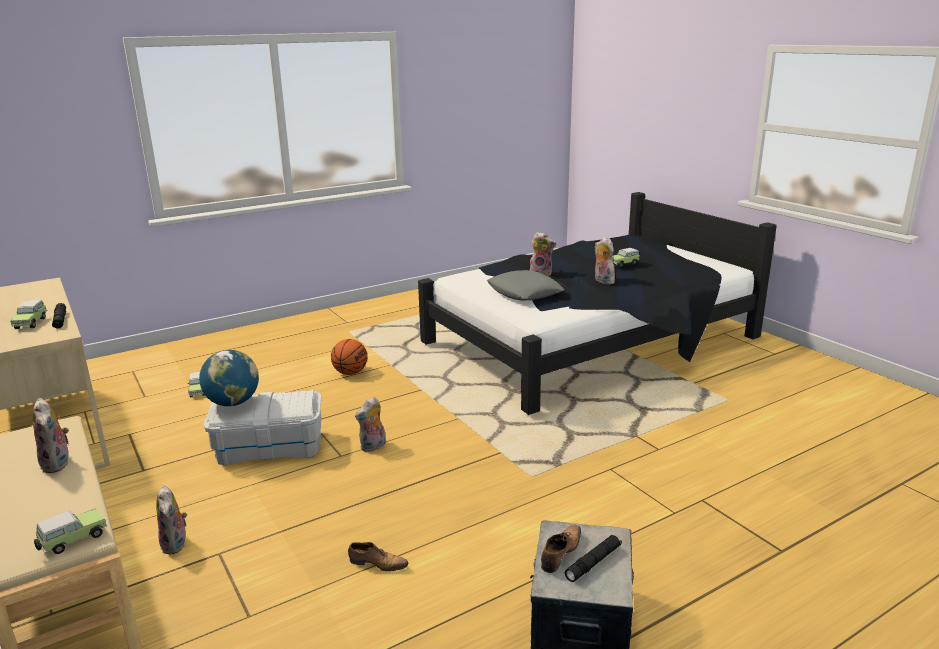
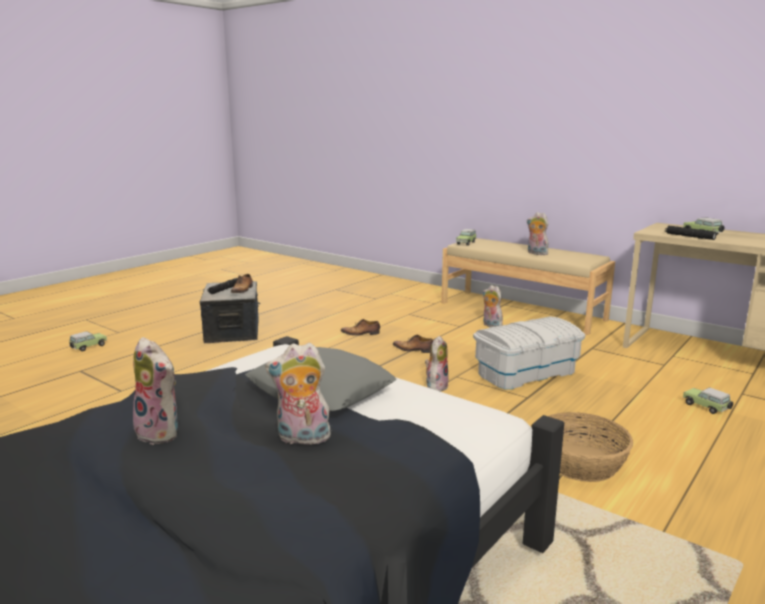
camera: 160 degrees right, 5 degrees down
(233, 403) = (551, 322): globe -> none
(340, 508) = (414, 350): none -> shoe
(350, 373) = (581, 463): basketball -> basket
(624, 264) = (70, 509): toy car -> toy car (87, 347)

